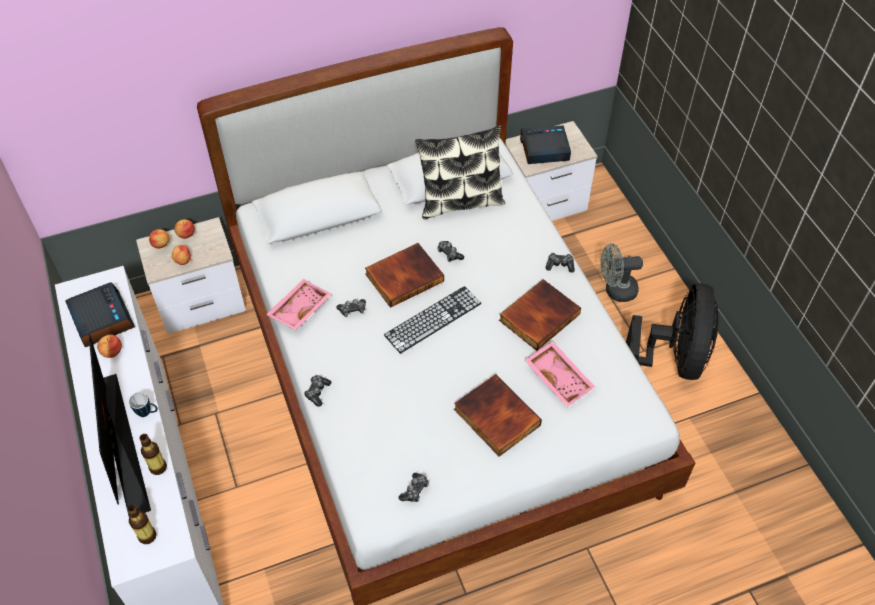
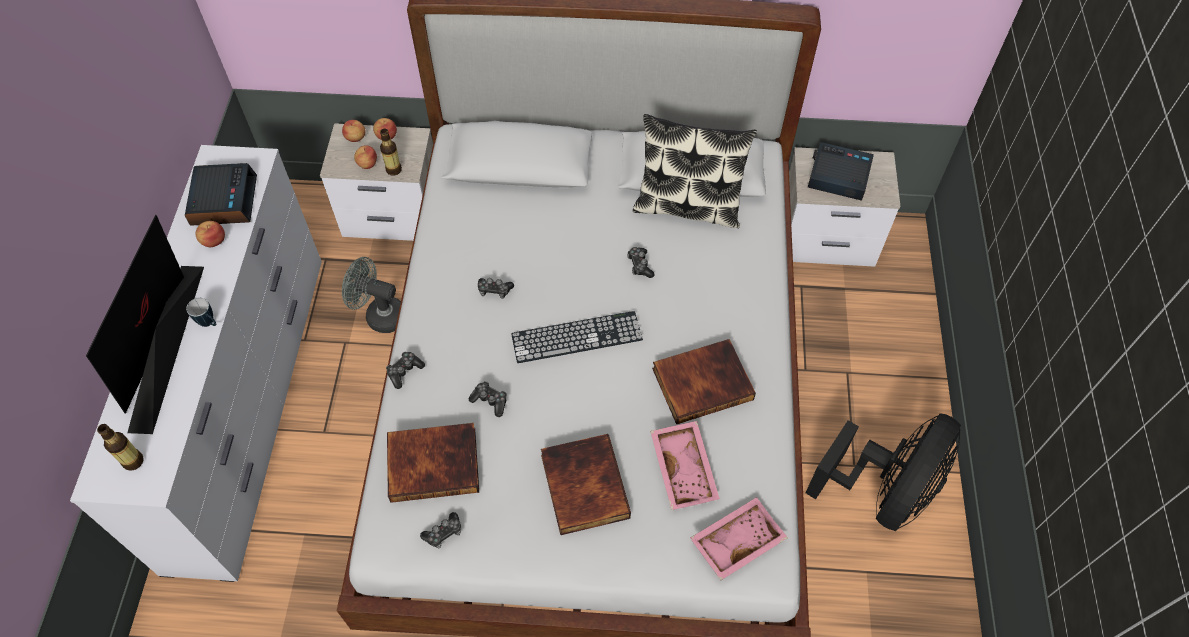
camera: 25 degrees right, 5 degrees up
(158, 467) = (186, 389): bottle -> bottle (393, 170)
(299, 309) = (438, 266): pink tray -> pink tray (736, 540)
(404, 276) = (573, 273): book -> book (434, 462)
(560, 265) = (763, 329): game controller -> game controller (490, 401)
(615, 290) = (858, 378): grey fan -> grey fan (380, 315)

